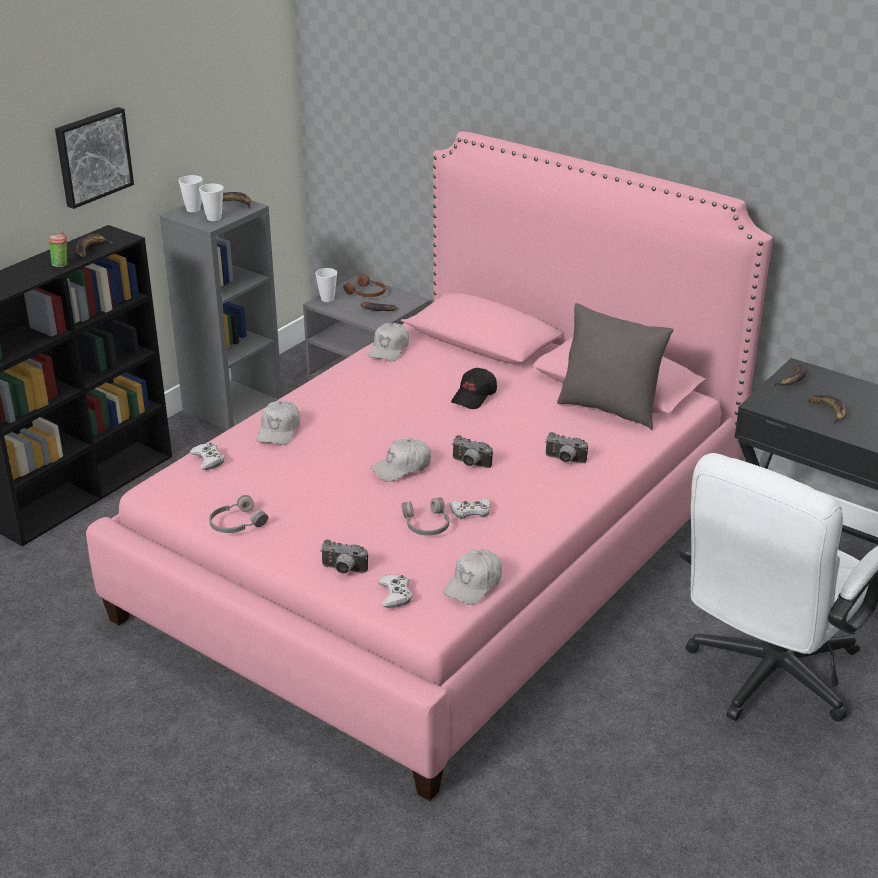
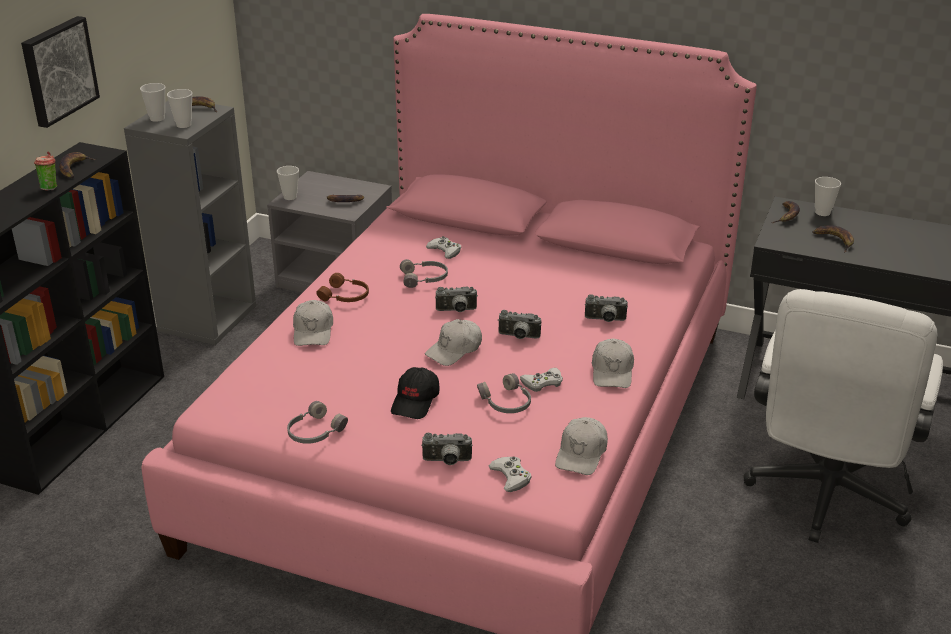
camera: 15 degrees left, 0 degrees up
(208, 460) = (254, 371): white game controller -> white game controller (445, 251)
(366, 293) = (326, 187): brown headphones -> brown headphones (345, 296)
(389, 349) = (384, 237): white cap -> white cap (612, 371)
(407, 395) = (424, 278): none -> grey headphones
(422, 430) = (456, 311): none -> camera
(474, 397) = (490, 272): black cap -> black cap (416, 402)
(609, 409) = (621, 266): grey pillow -> none
(833, 381) = (822, 212): none -> cup

